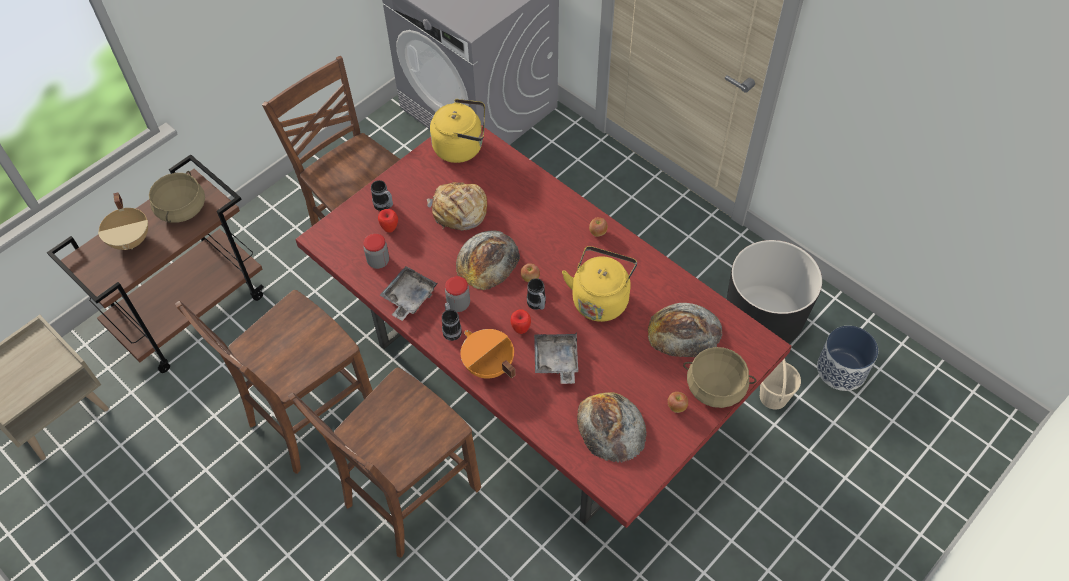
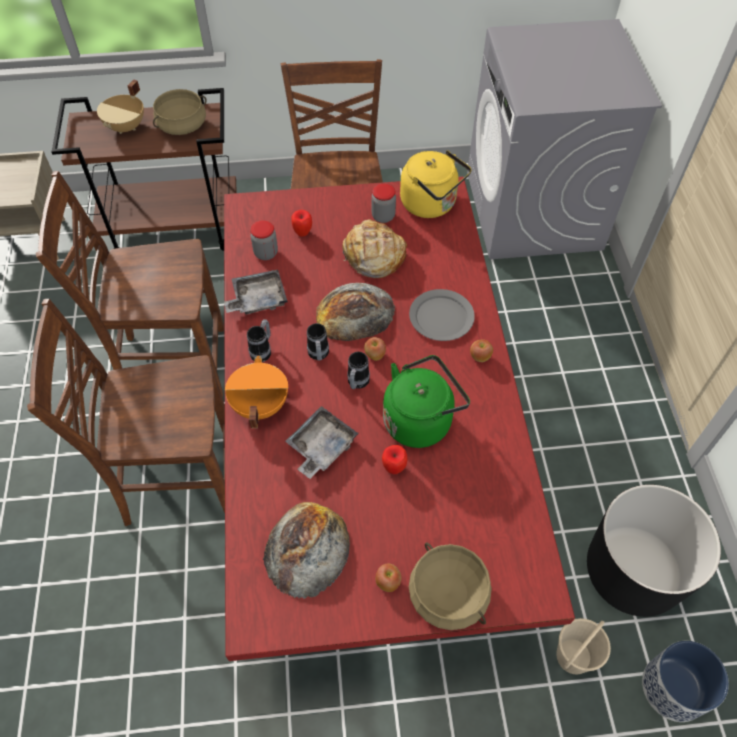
camera: 40 degrees right, 0 degrees up
(384, 206) = (317, 212): mug -> mug (318, 355)
(458, 304) = (291, 333): jar -> jar (383, 216)
(521, 329) = (320, 394): apple -> apple (394, 467)
(547, 223) = (440, 317): none -> grey plate
(600, 298) = (420, 419): yellow kettle -> green kettle
(684, 331) = (471, 512): bread -> none

